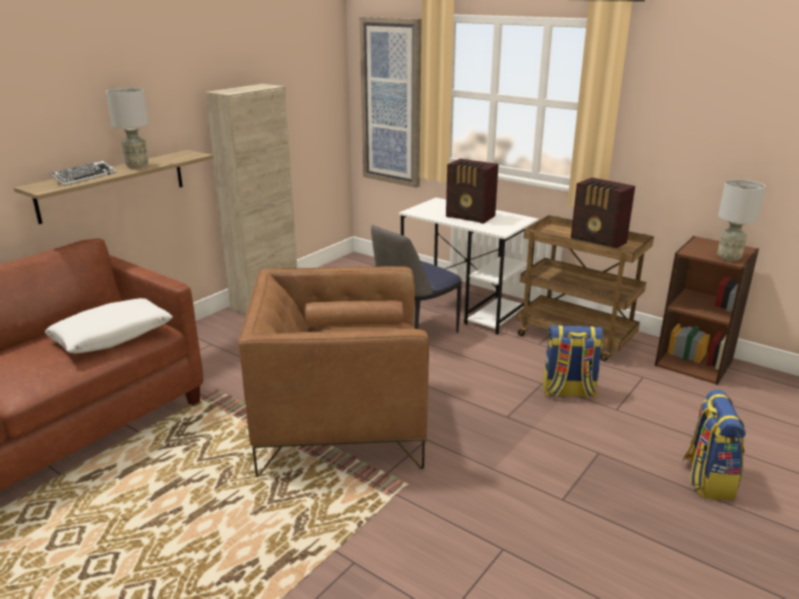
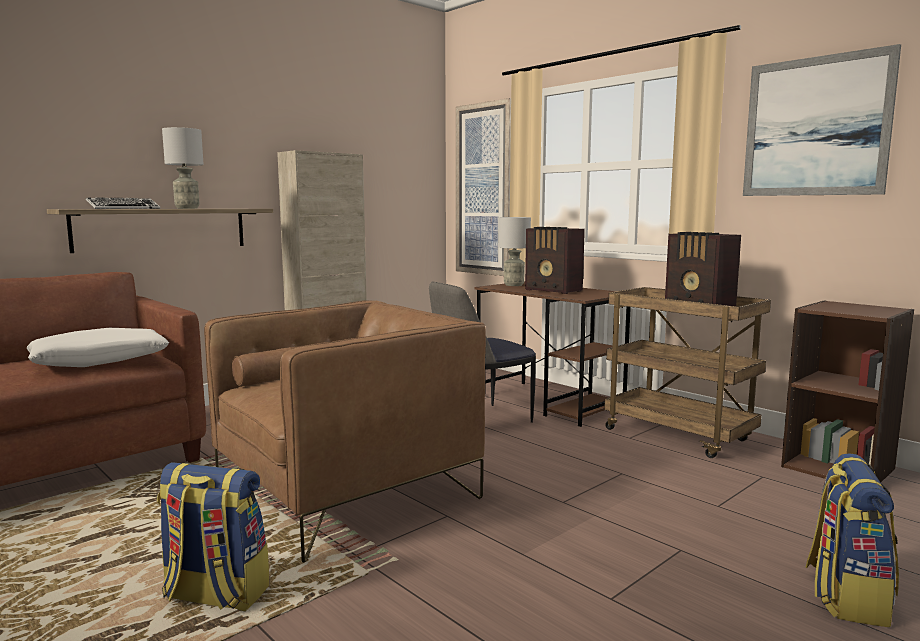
camera: 10 degrees right, 15 degrees down
(340, 423) = (347, 491): brown armchair -> brown armchair turned 135 degrees clockwise
(464, 307) = (549, 403): white desk -> brown desk
(568, 392) = (654, 483): backpack -> backpack (215, 595)
(699, 94) = (815, 127): none -> picture
(728, 258) = (868, 312): grey table lamp -> grey table lamp (513, 285)

